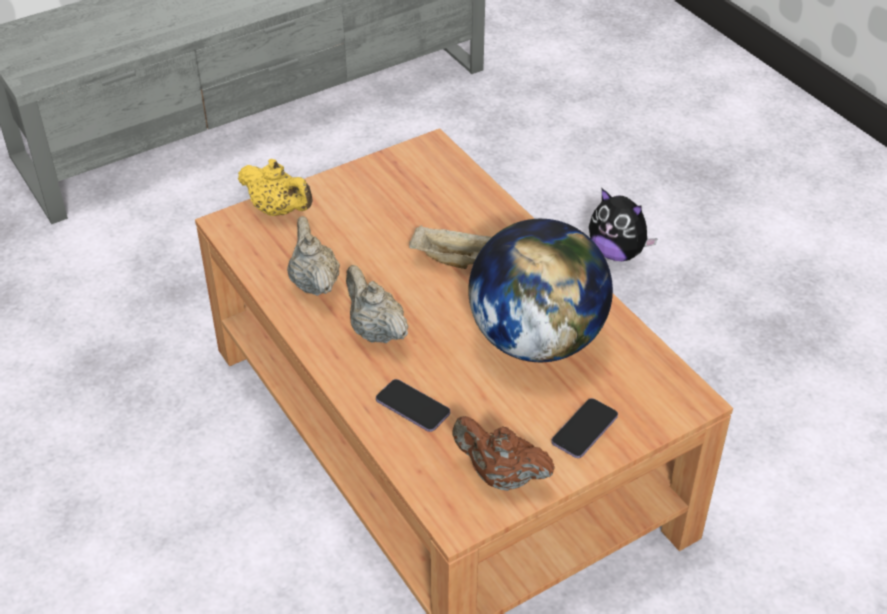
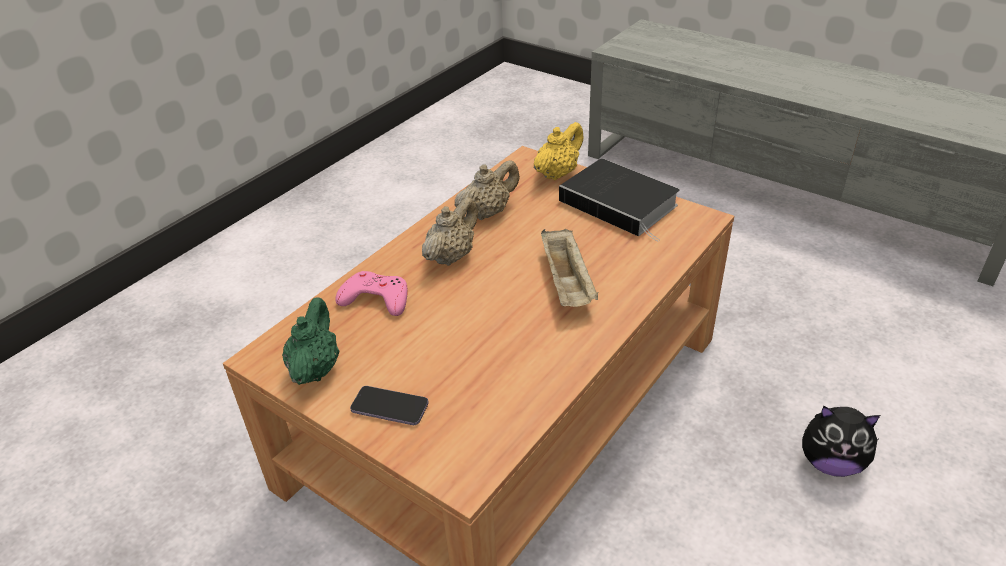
camera: 70 degrees right, 5 degrees down
(278, 210) = (558, 173): yellow teapot -> yellow teapot turned 150 degrees counterclockwise
(370, 186) = (621, 204): none -> book
(412, 407) = (376, 299): phone -> pink game controller
(500, 476) = (315, 368): brown teapot -> green teapot
(536, 340) = (491, 346): globe -> none
(617, 253) = (830, 462): plush toy -> plush toy turned 90 degrees counterclockwise

